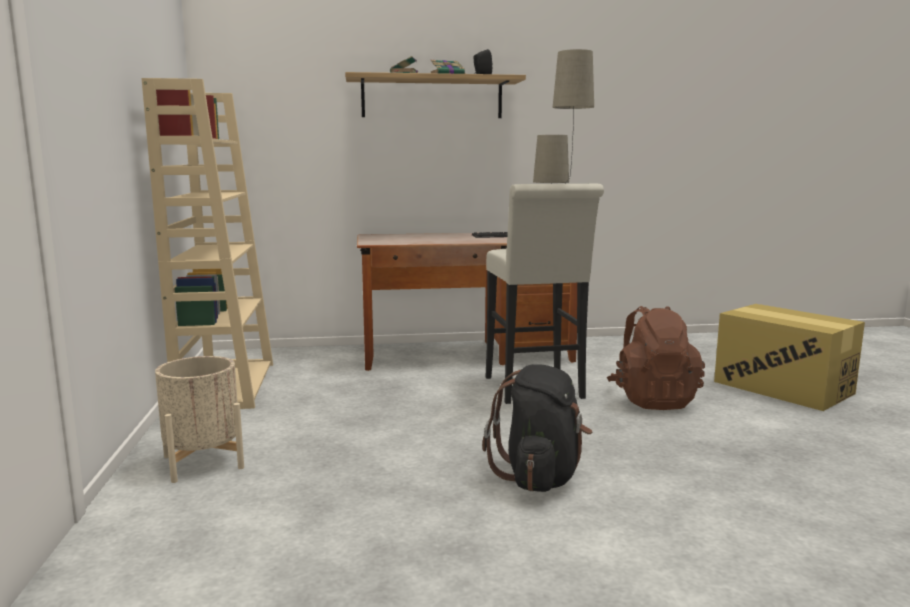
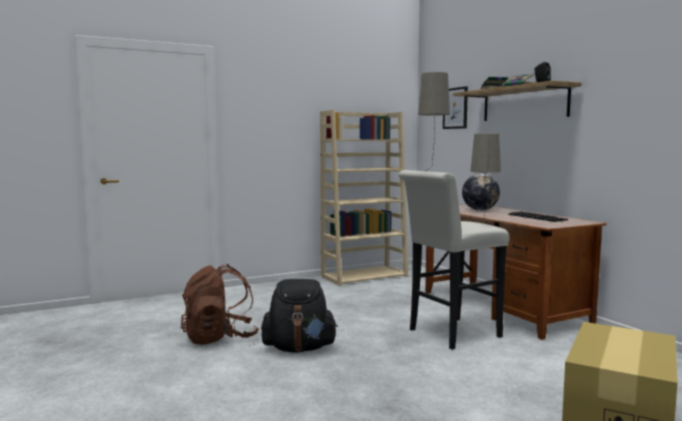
camera: 70 degrees right, 5 degrees down
(203, 462) = (271, 291): beige planter -> none
(295, 95) = (455, 108): none -> picture
(425, 238) = (480, 210): none -> globe
(652, 400) = (481, 371): brown backpack -> brown backpack (219, 338)

